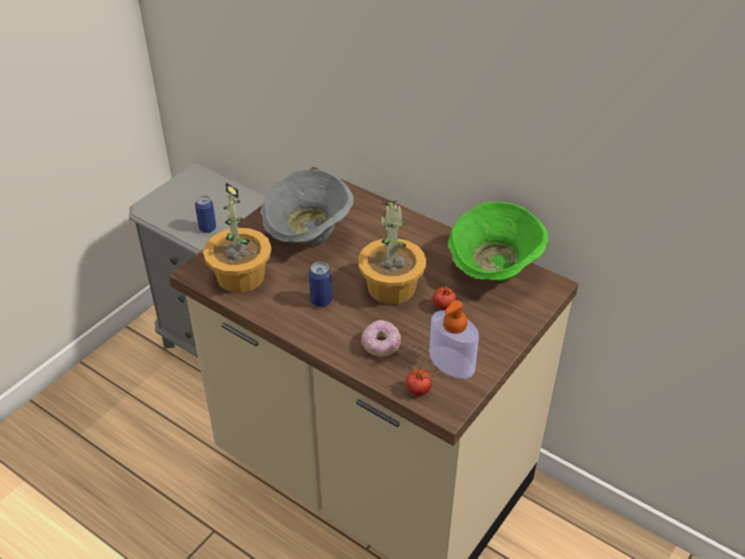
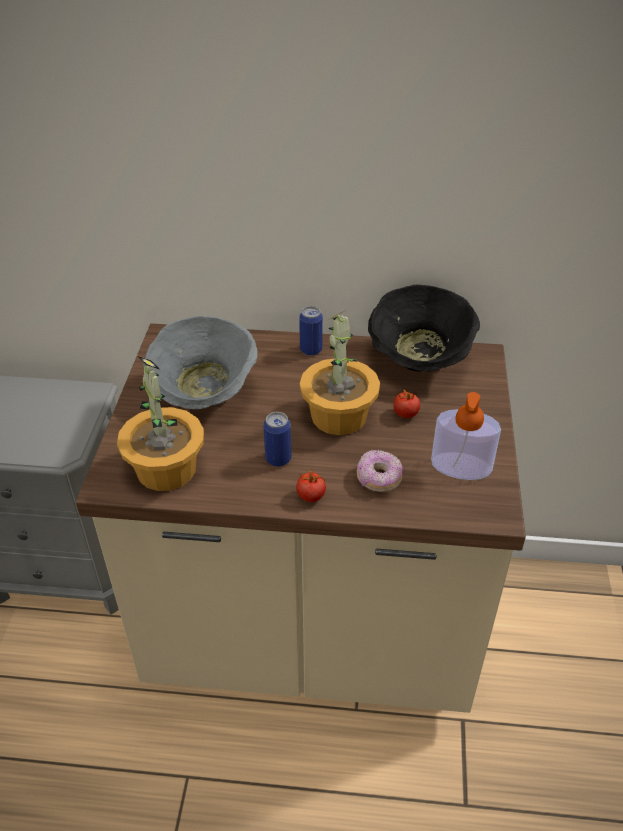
camera: 30 degrees left, 0 degrees up
(207, 228) = (40, 439): can -> can (311, 350)
(418, 390) = (455, 508): tomato -> tomato (311, 496)
(493, 270) = (420, 361): green bowl -> black bowl

